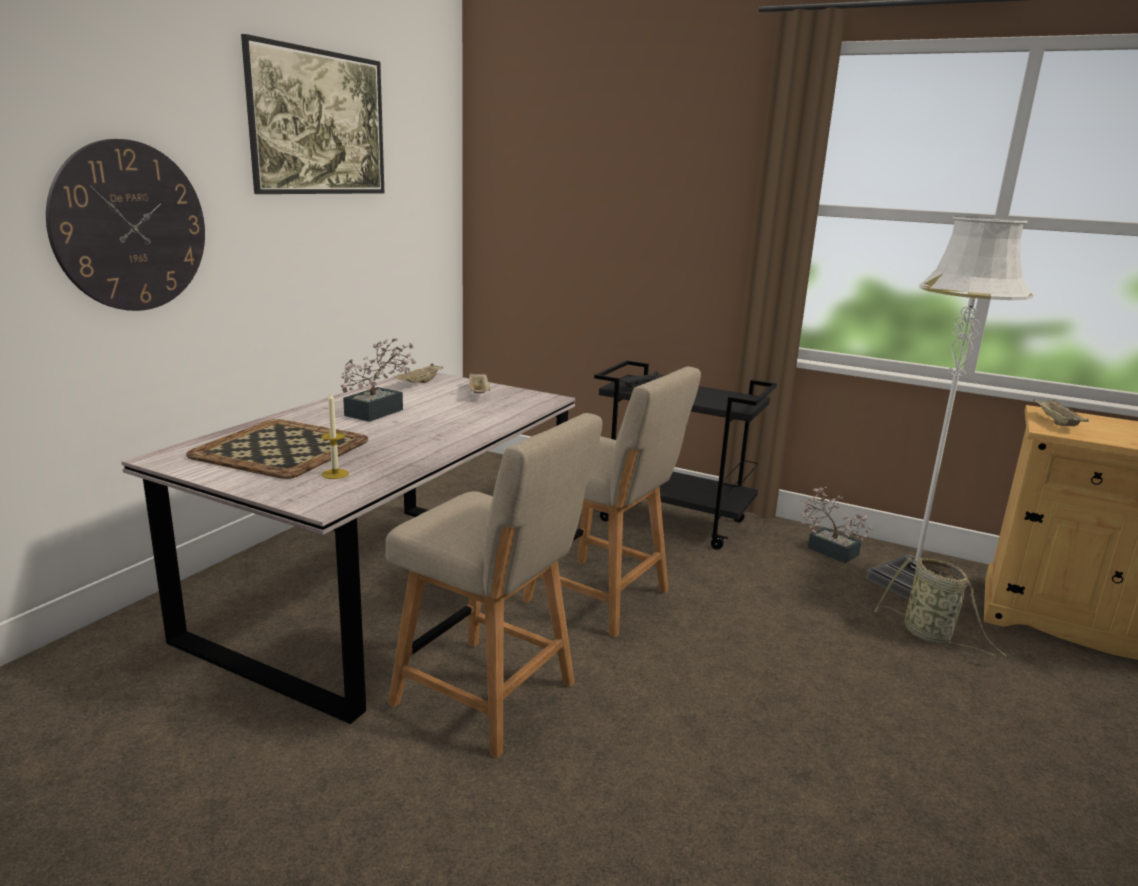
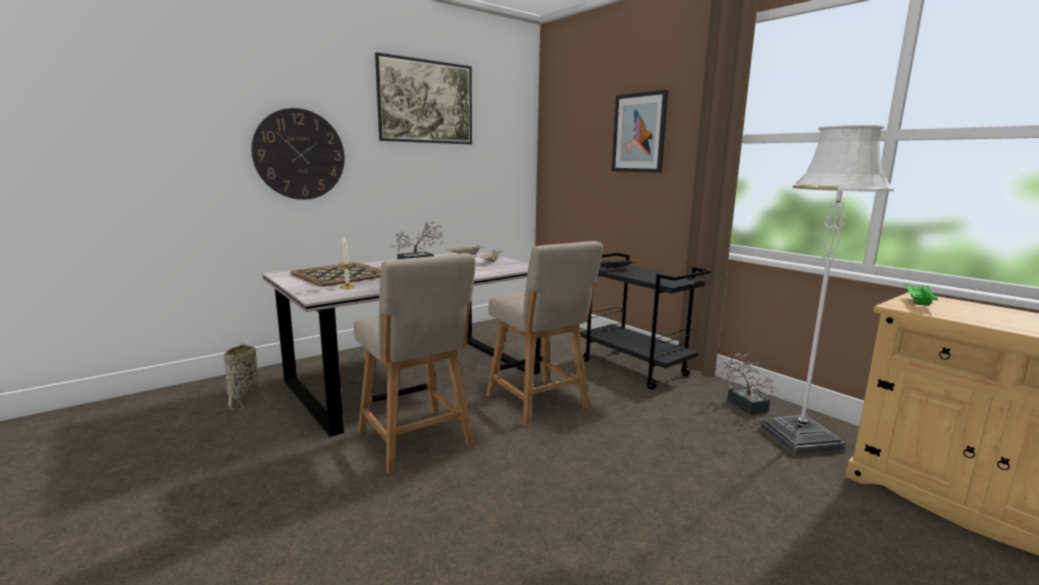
camera: 25 degrees right, 5 degrees down
(652, 187) = (639, 133): none -> picture
(930, 635) = (781, 475): basket -> basket (243, 396)
(1055, 422) = (917, 303): beige tray -> green tray

